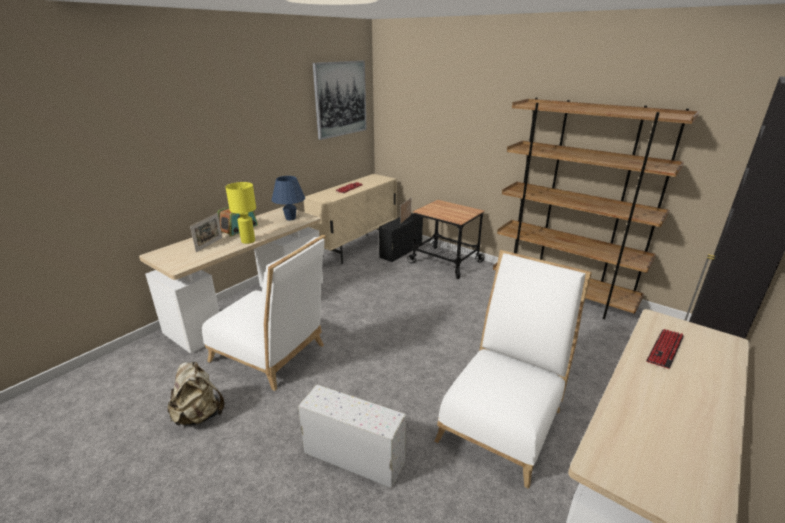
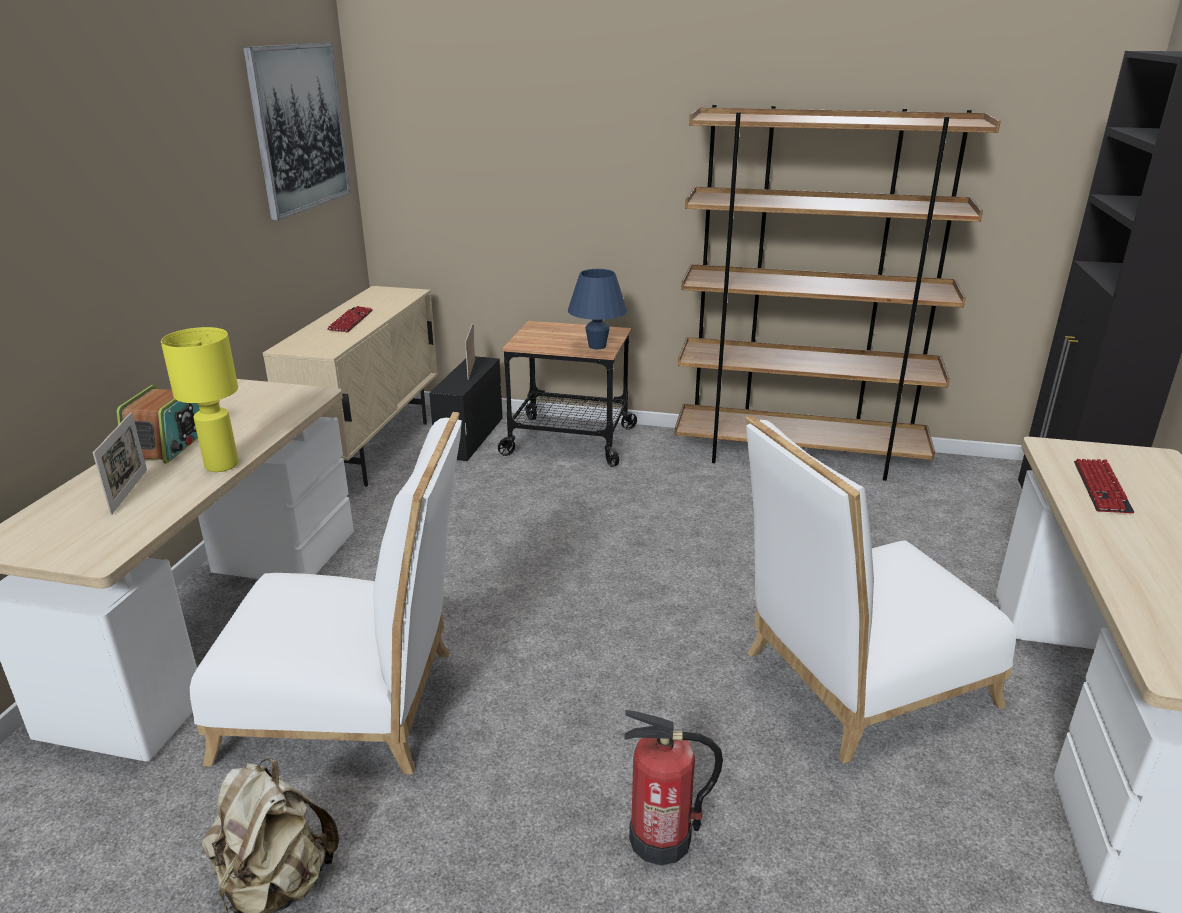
camera: 25 degrees left, 0 degrees up
(290, 218) = (275, 401): blue table lamp -> blue table lamp (597, 346)
(352, 456) = (661, 839): white storage box -> fire extinguisher
(503, 419) = (856, 683): white chair -> white chair turned 120 degrees counterclockwise

